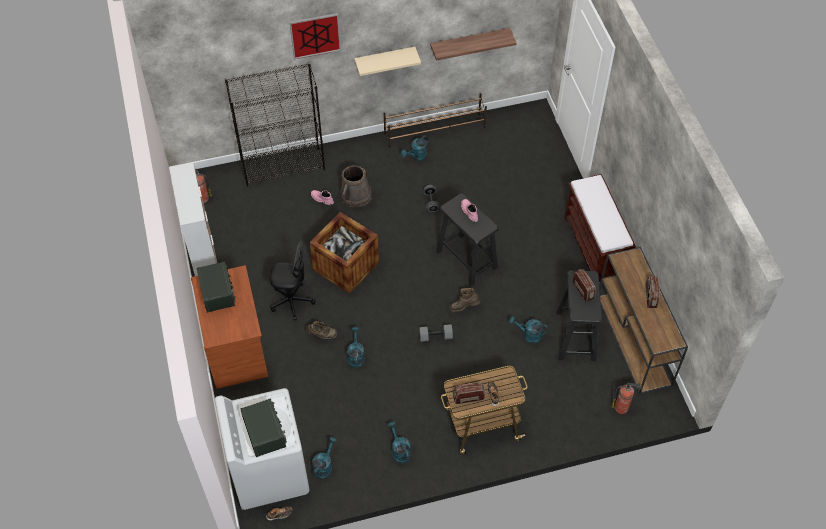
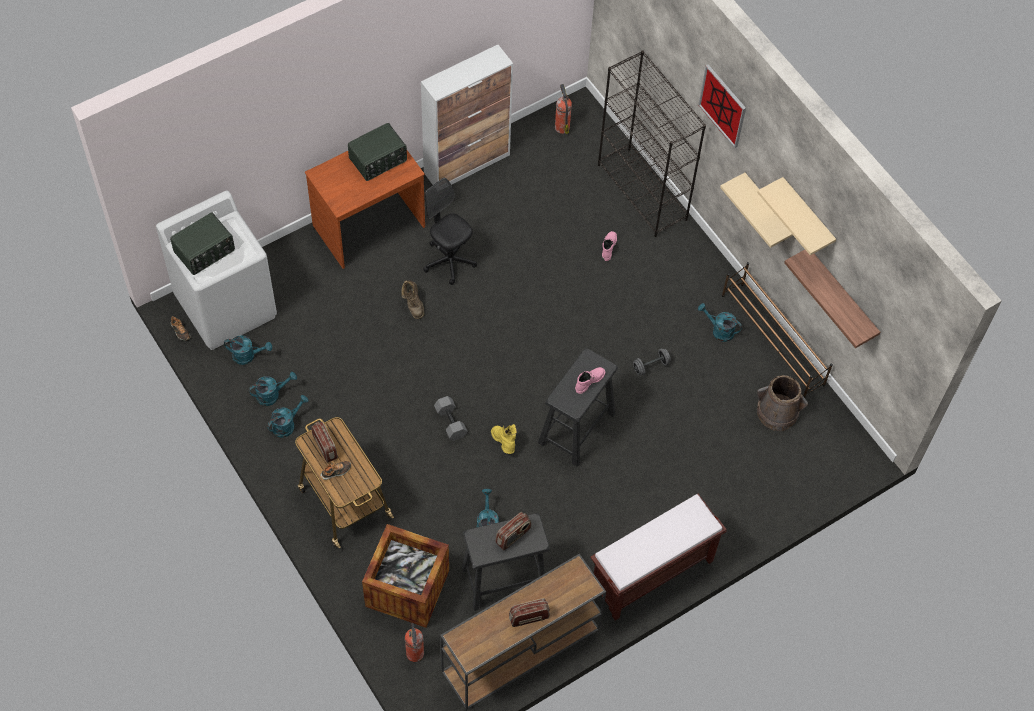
camera: 70 degrees right, 5 degrees up
(292, 301) = (449, 261): black office chair -> black office chair turned 150 degrees clockwise
(346, 266) = (518, 301): crate -> crate (407, 588)
(355, 356) = (396, 346): turquoise watering can -> turquoise watering can (272, 394)
(356, 196) = (628, 281): brown bucket -> brown bucket (777, 412)
(420, 24) = (806, 216): none -> beige shelf
(464, 307) = (504, 443): brown boot -> yellow boot

